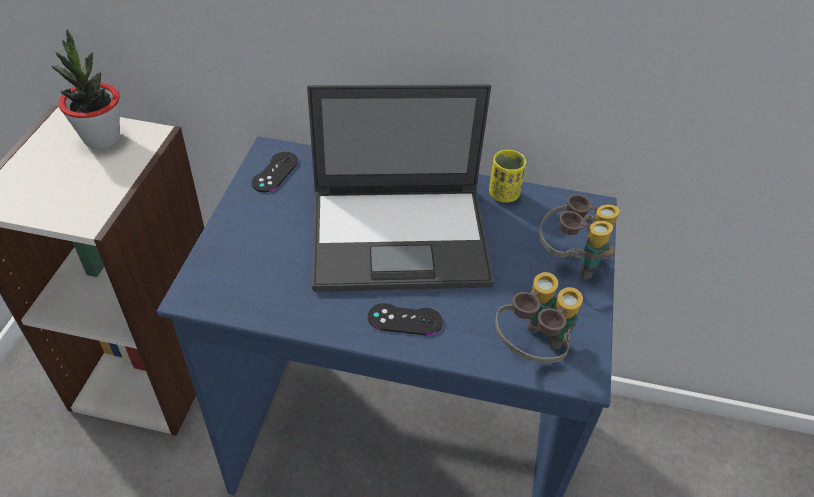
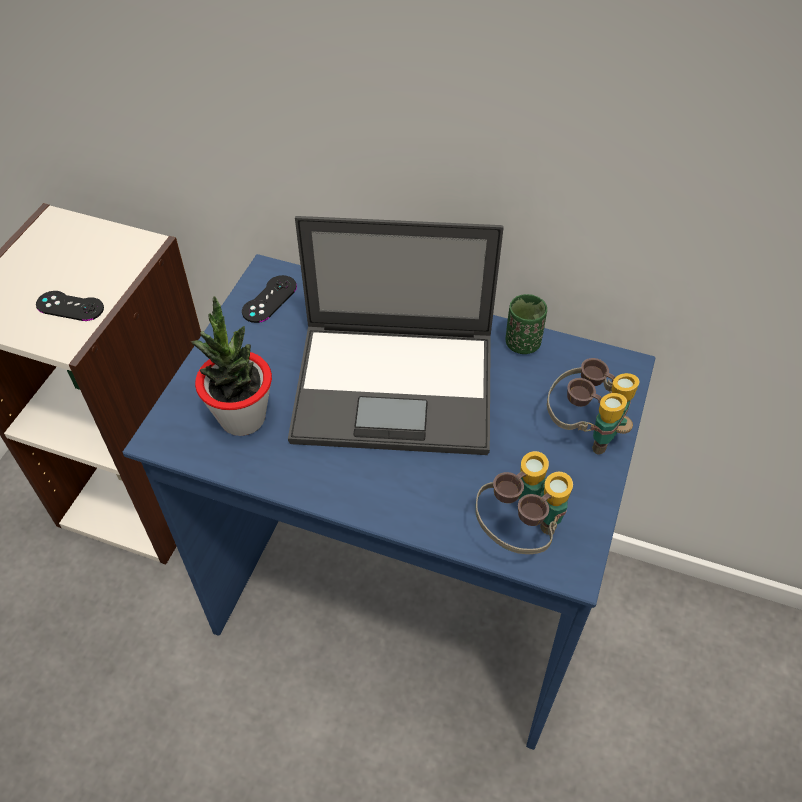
camera: 10 degrees right, 5 degrees up
(102, 138) = (90, 246): potted plant -> potted plant (242, 417)
(405, 319) = (384, 485): black game controller -> black game controller (70, 306)
(503, 194) = (522, 343): yellow cup -> green cup

